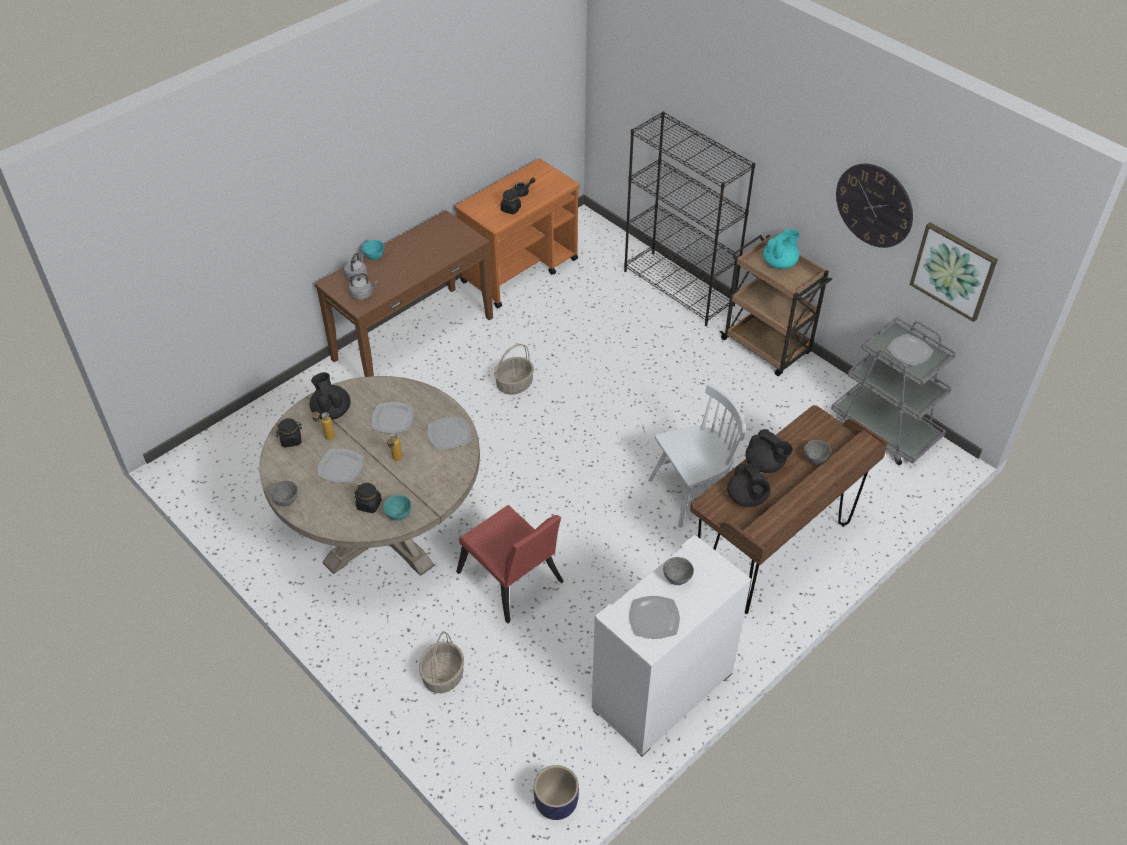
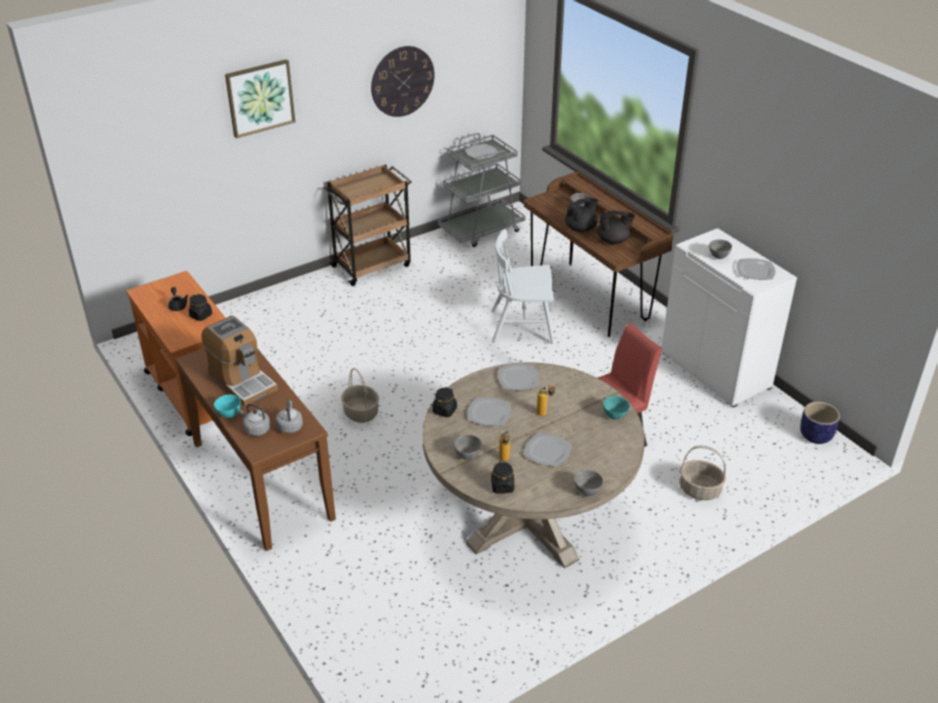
camera: 80 degrees left, 10 degrees down
(331, 411) = (467, 455): black teapot -> grey bowl
(369, 505) = (599, 434): black jar -> black jar (444, 410)
(420, 254) = (242, 381): none -> coffee machine
(679, 288) = (276, 298): black bookcase -> none
(694, 492) = (523, 326): white chair -> white chair turned 75 degrees counterclockwise
(780, 263) = (360, 186): turquoise teapot -> none
(953, 271) = (469, 80): picture -> picture (260, 98)

